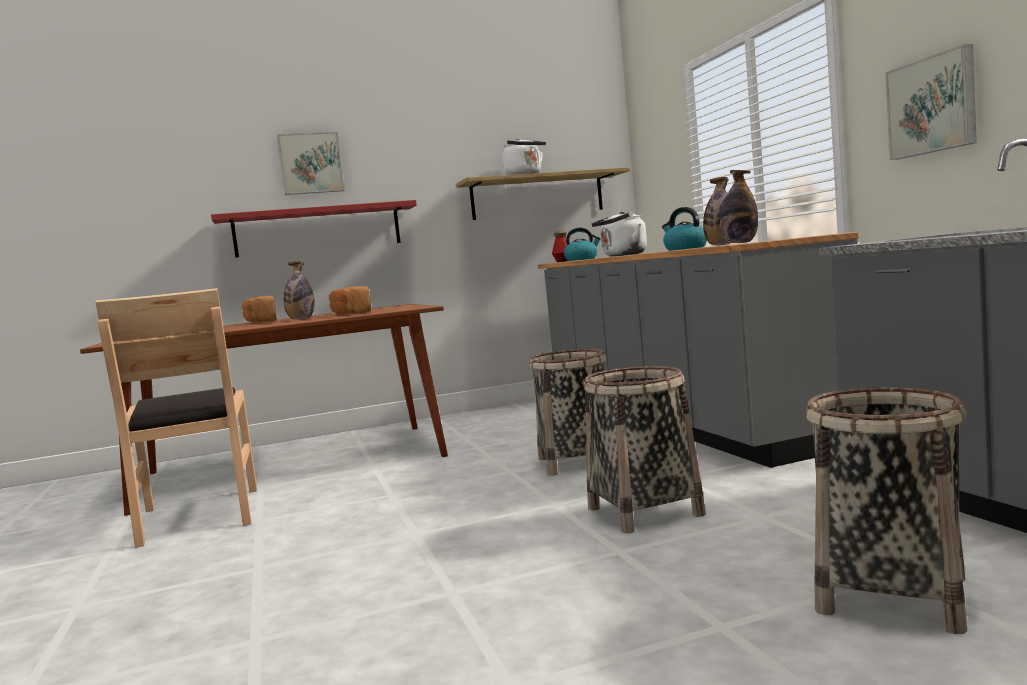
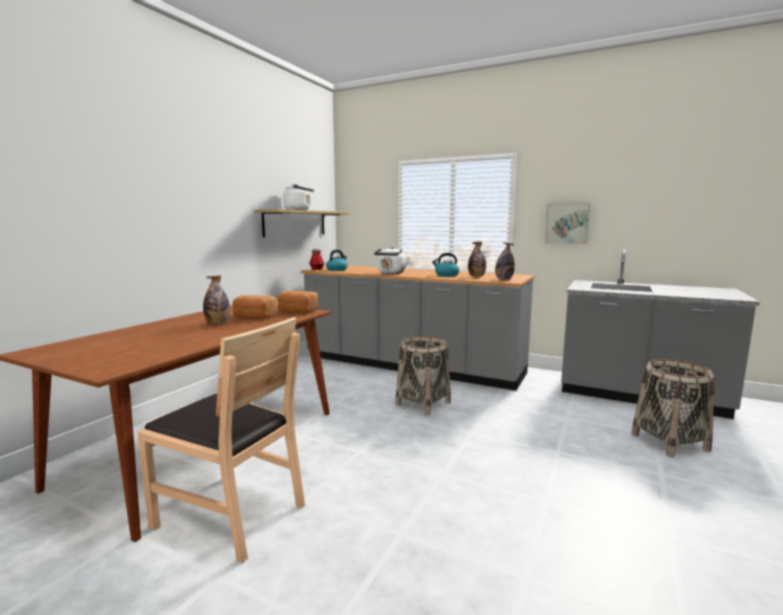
camera: 45 degrees left, 5 degrees up
(259, 322) = (161, 326): bread -> bread (297, 311)
(311, 163) = (159, 180): picture -> none
(318, 230) = (163, 239): red shelf -> none
(645, 512) = (520, 427): basket -> none

